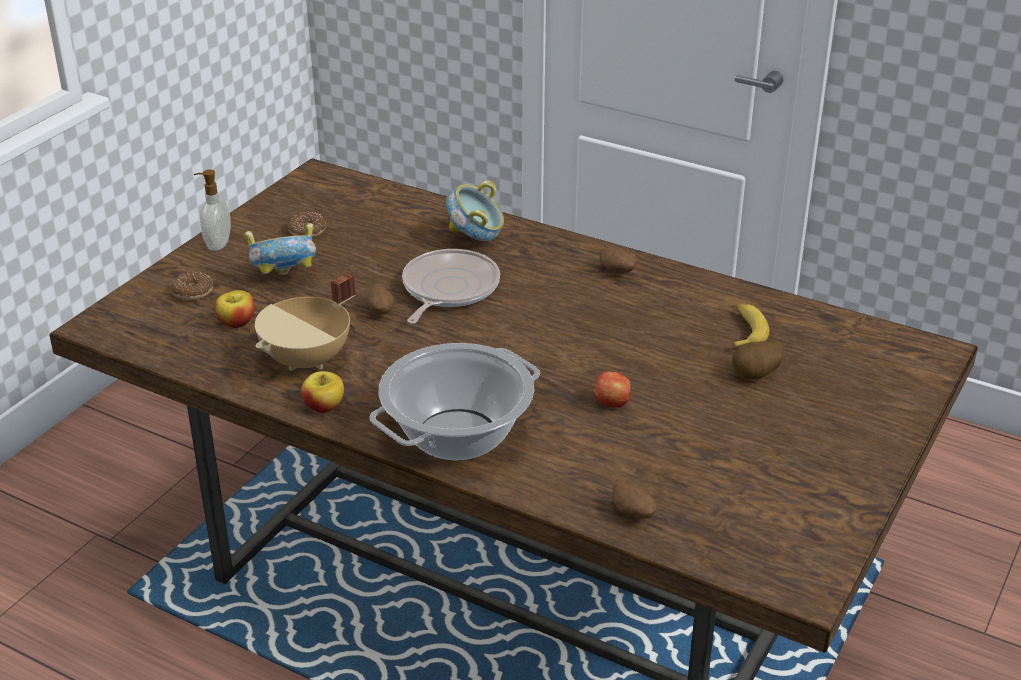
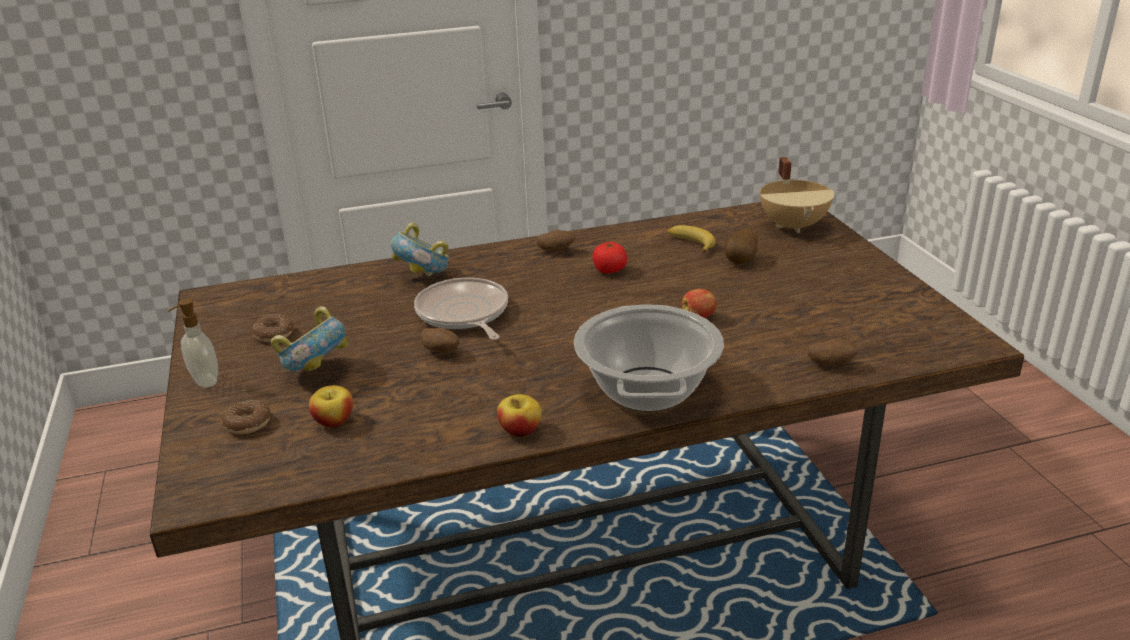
camera: 45 degrees left, 5 degrees down
(308, 361) = (448, 411): beige cooking pot -> beige cooking pot (794, 225)
(624, 316) = (609, 270): none -> tomato

